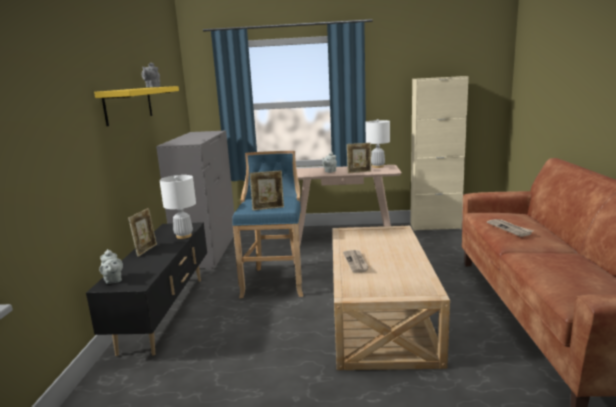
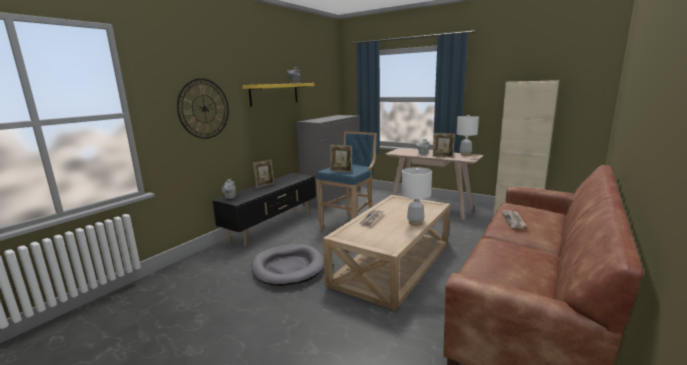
camera: 30 degrees right, 0 degrees up
(54, 135) = (204, 109): none -> wall clock
(184, 236) = (293, 181): white table lamp -> white table lamp (415, 223)
(257, 363) = (288, 267): none -> grey dog bed

